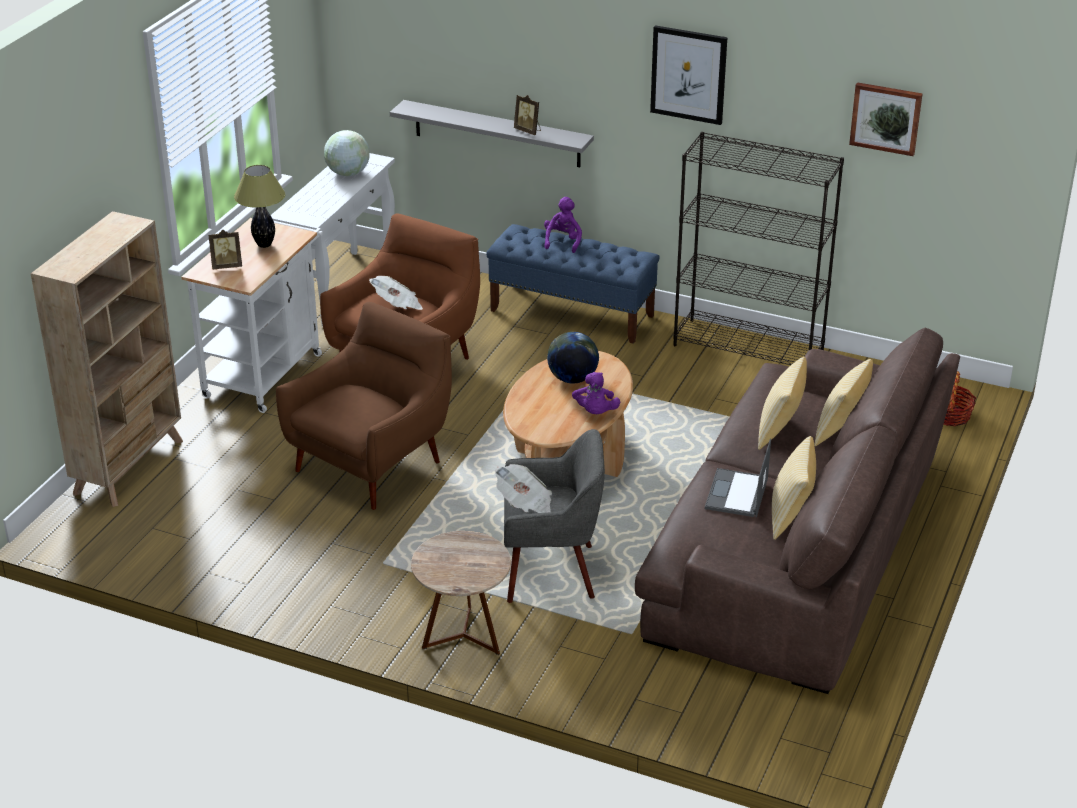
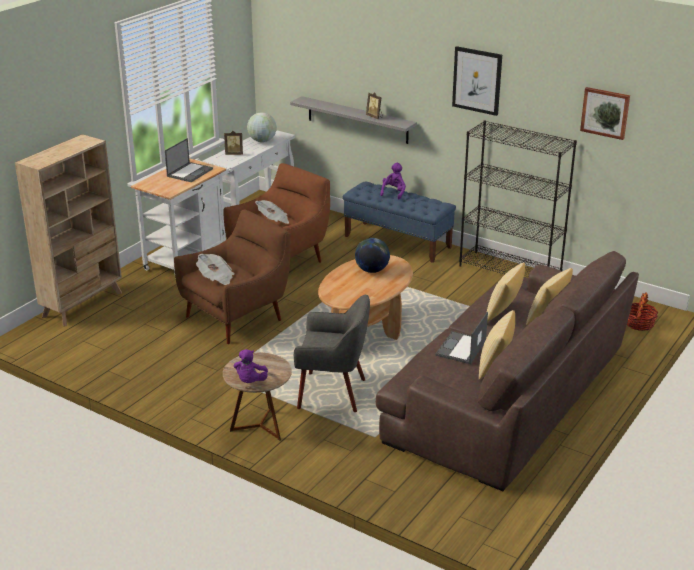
camera: 10 degrees right, 5 degrees down
(227, 266) = (161, 182): picture frame -> picture frame (234, 154)
(264, 244) = (190, 172): table lamp -> laptop
(525, 503) = (314, 341): newspaper -> newspaper (216, 278)
(595, 412) = (380, 291): purple plush toy -> purple plush toy (250, 381)

